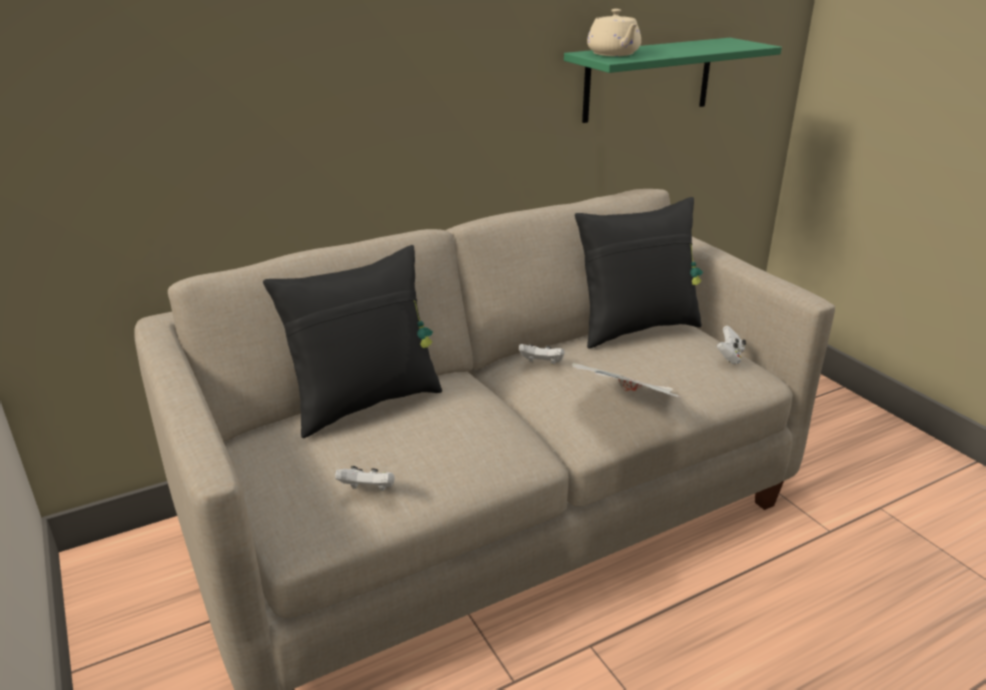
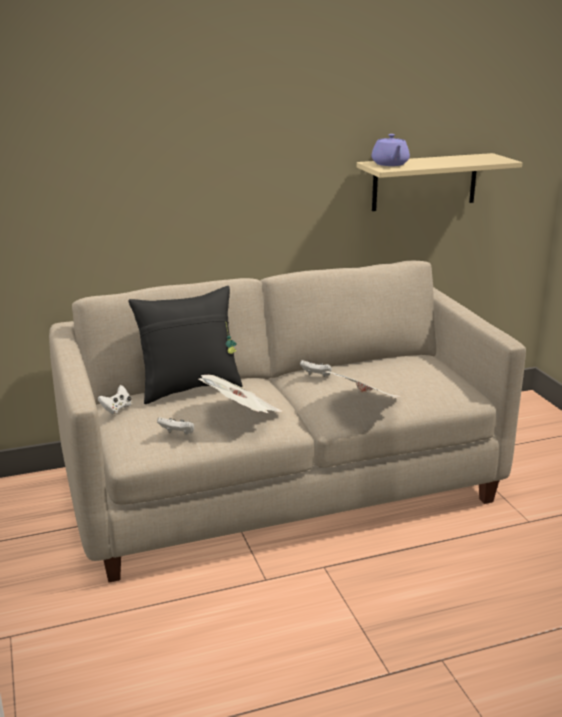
camera: 10 degrees right, 5 degrees down
(458, 443) = (241, 414): none -> newspaper
(613, 54) = (390, 164): beige teapot -> purple teapot
(635, 329) = (395, 360): black pillow -> none
(648, 79) = (424, 182): green shelf -> beige shelf
(729, 357) = (454, 382): white game controller -> white game controller (116, 409)

